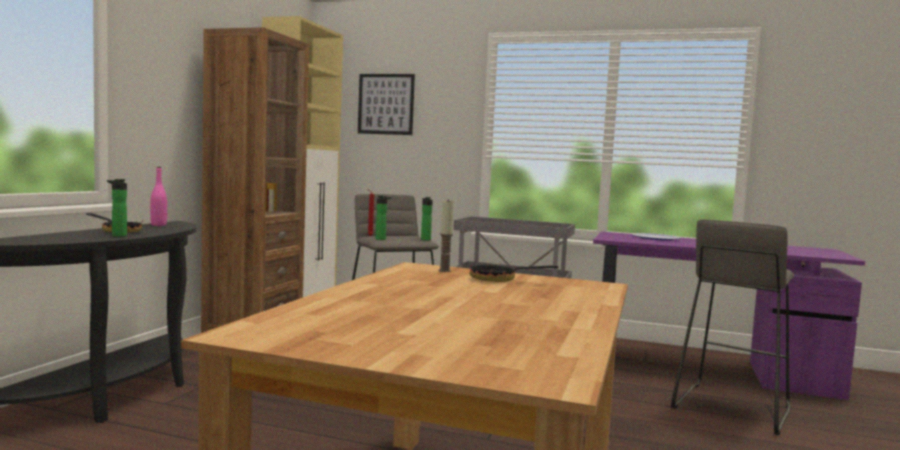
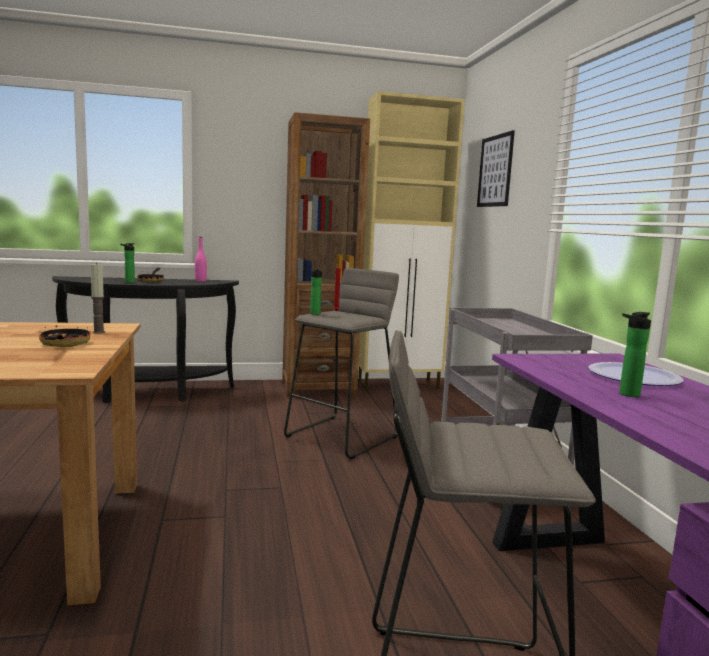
camera: 60 degrees right, 5 degrees up
(425, 240) = (349, 321): bottle -> bottle (626, 394)

